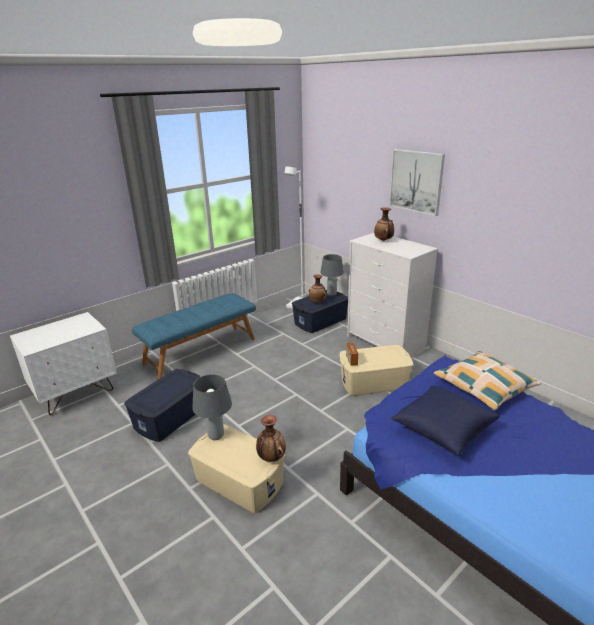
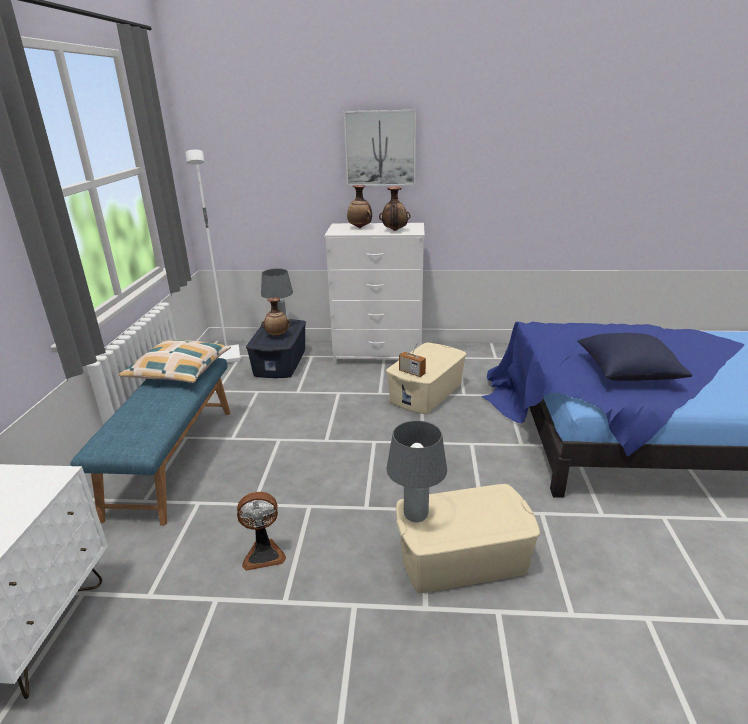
camera: 45 degrees left, 0 degrees up
(171, 417) = (264, 554): blue storage box -> fan
(271, 457) = (505, 495): vase -> vase (394, 230)
(484, 386) = (588, 330): pillow -> pillow (179, 370)

